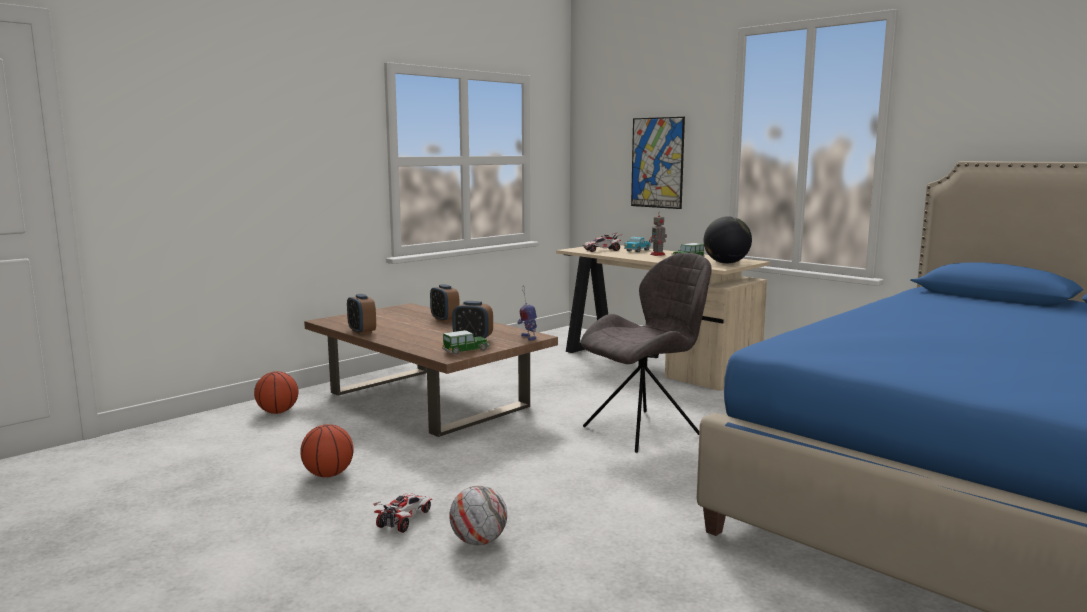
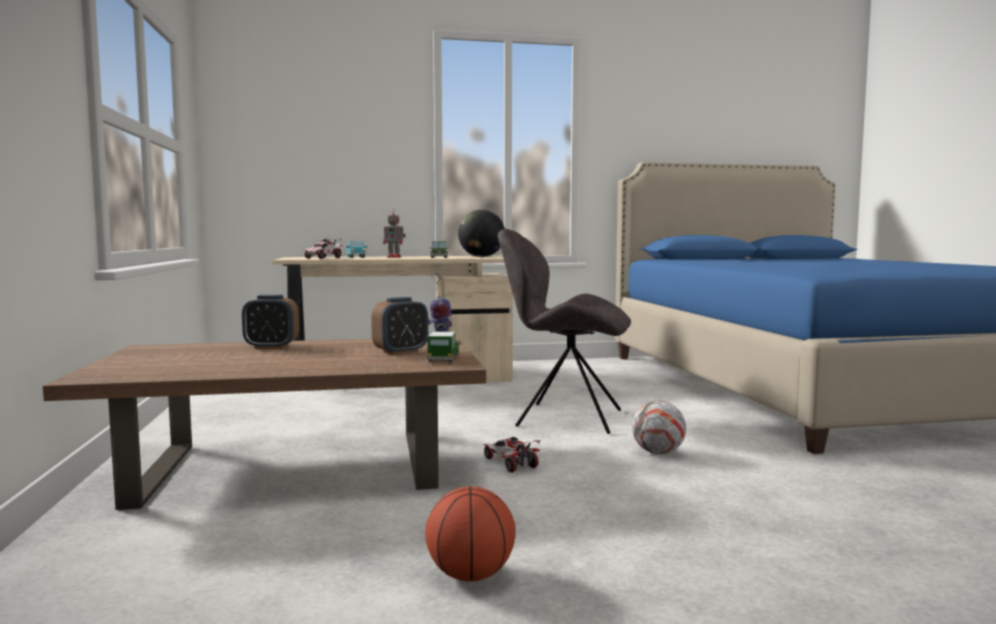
camera: 55 degrees left, 5 degrees down
(277, 412) = (105, 564): basketball -> none
(362, 331) = (222, 373): alarm clock -> none
(404, 520) = (688, 558): toy car -> toy car (509, 463)
(478, 541) = (780, 534): football -> football (657, 452)
(644, 430) = (565, 417): grey chair -> grey chair turned 75 degrees counterclockwise
(657, 163) = (340, 163): picture -> none

